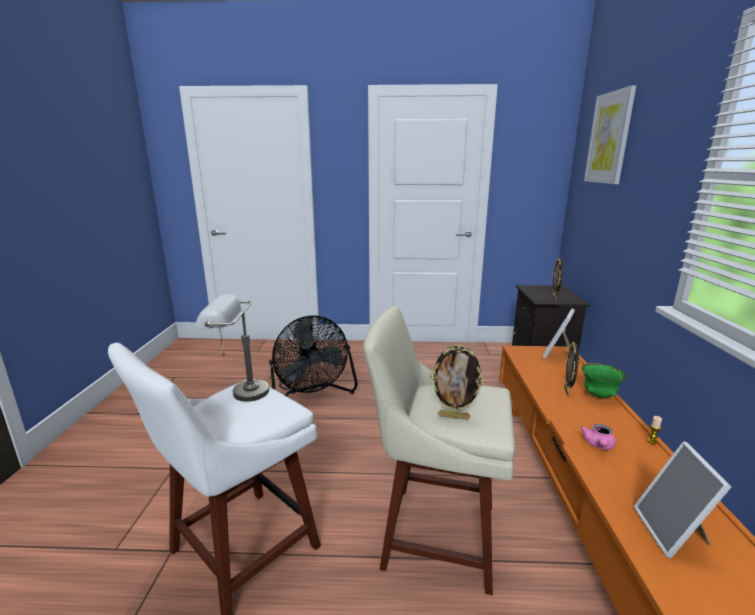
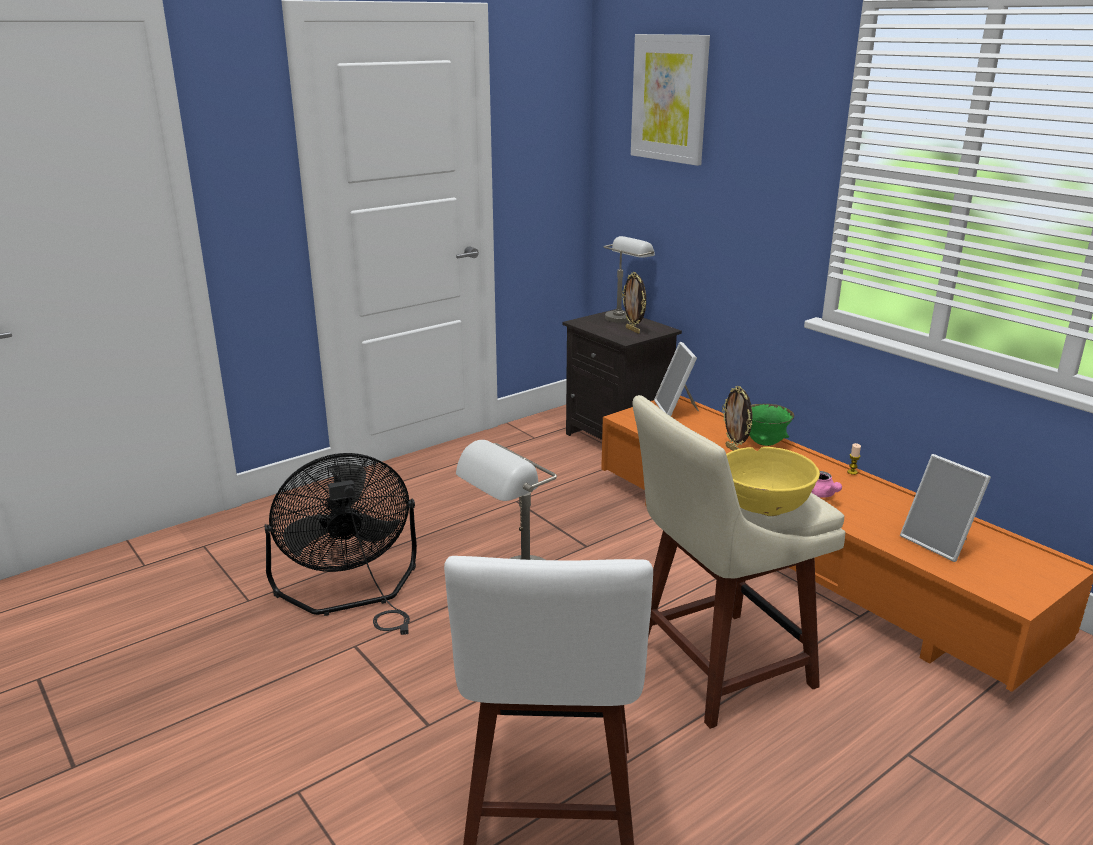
camera: 40 degrees left, 5 degrees up
(308, 395) = (356, 595): black fan -> black fan turned 135 degrees counterclockwise
(454, 416) = (763, 506): picture frame -> yellow bowl
(561, 289) = (624, 316): none -> grey table lamp

